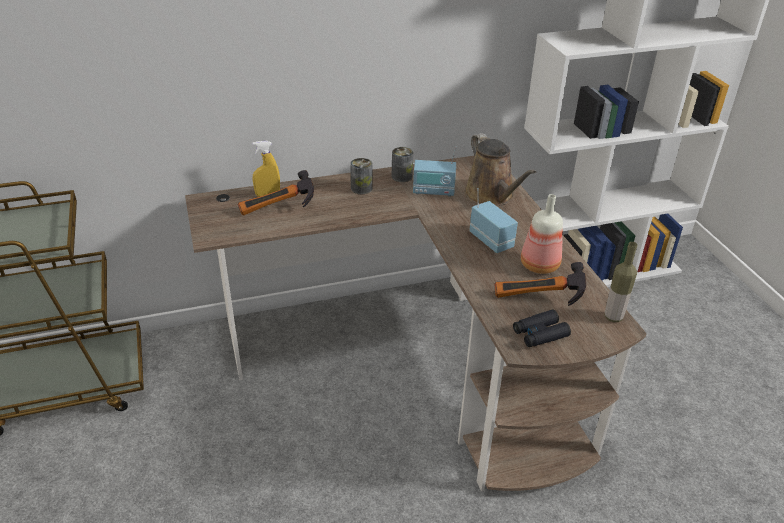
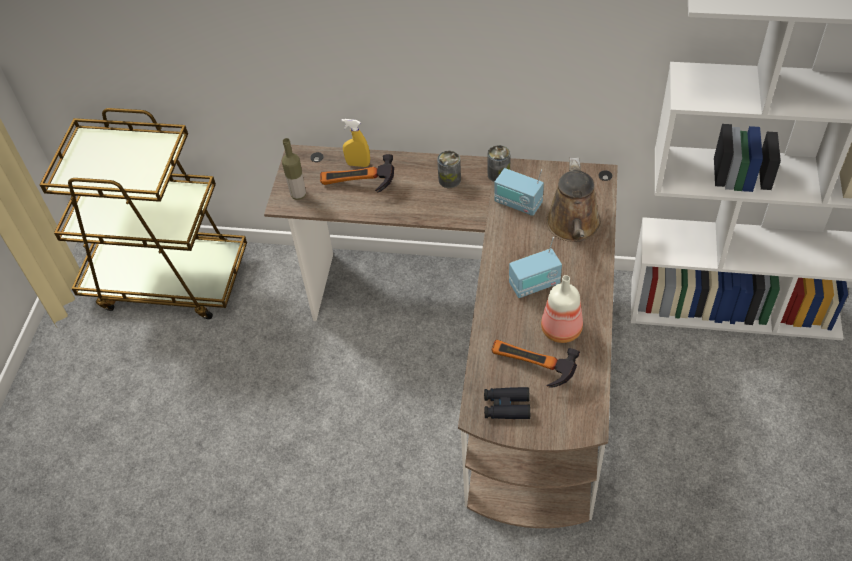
camera: 30 degrees right, 15 degrees up
(491, 241) = (534, 284): radio -> radio turned 75 degrees clockwise
(613, 317) = (589, 412): bottle -> bottle (298, 195)

